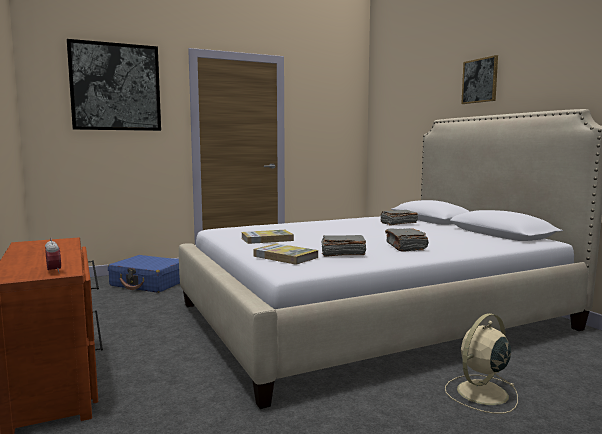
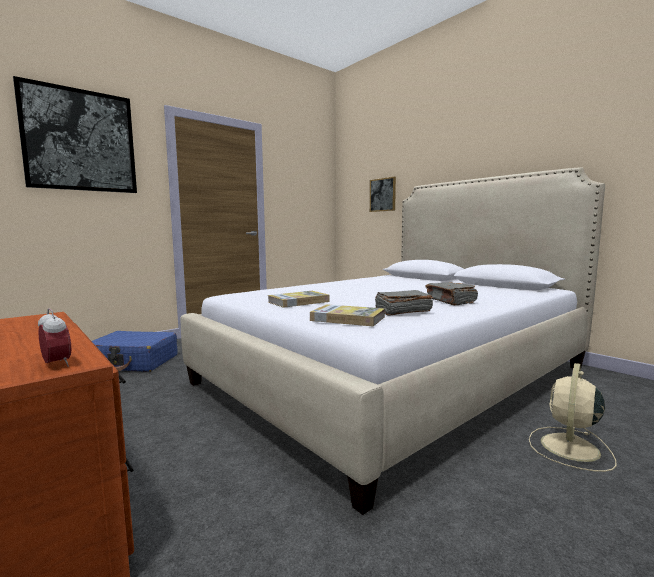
camera: 15 degrees left, 0 degrees up
(398, 223) = (402, 281): grey book -> none
(480, 80) = (459, 148): picture -> picture (383, 195)

